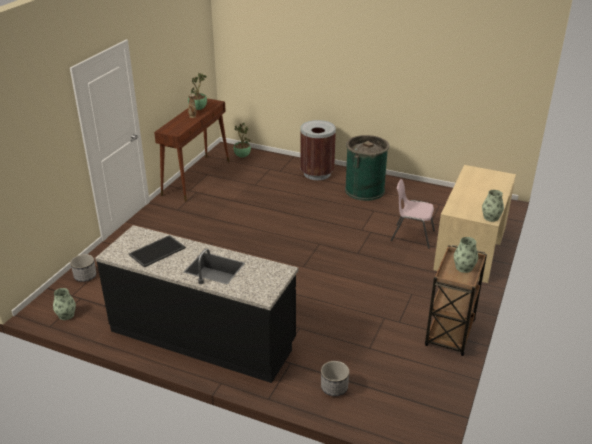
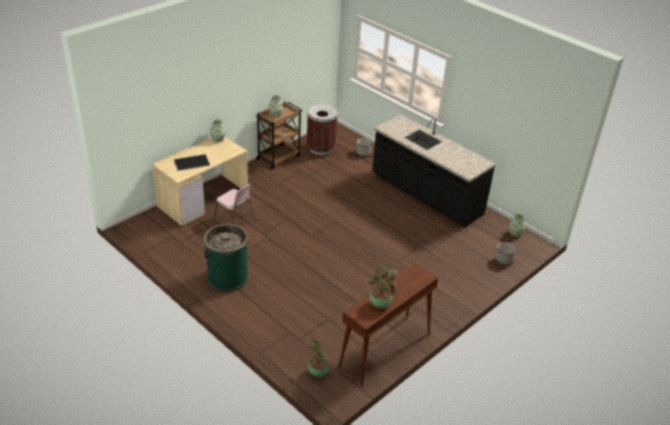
camera: 160 degrees left, 5 degrees up
(157, 250) = (455, 157): tray -> tray (191, 163)
(317, 173) = (255, 315): brown trash can -> brown trash can (321, 149)

